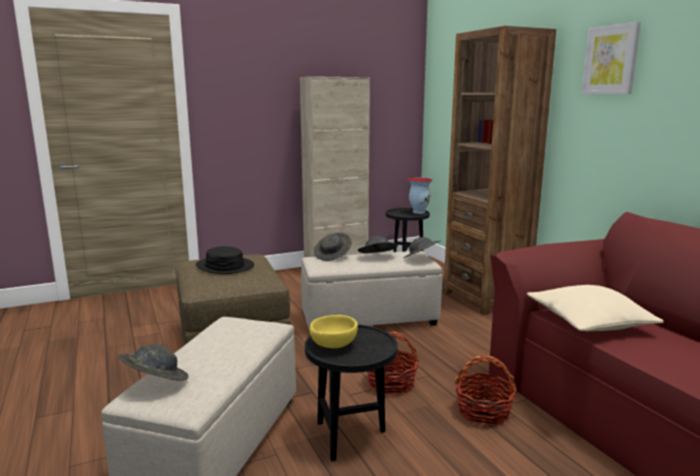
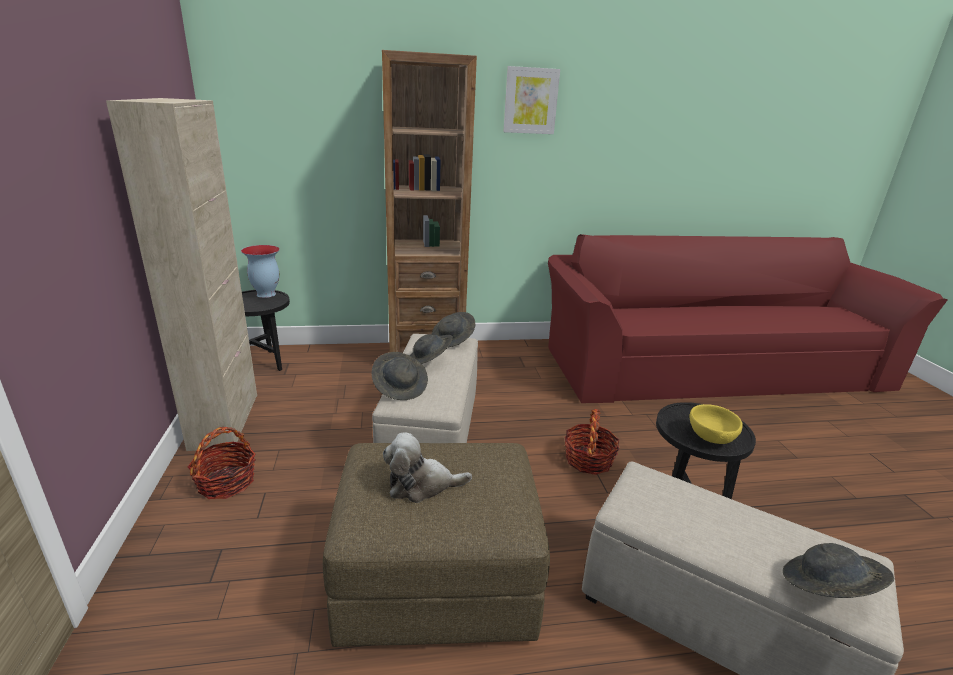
camera: 75 degrees left, 10 degrees up
(224, 266) = (421, 485): black hat -> plush toy
(483, 412) = (641, 425): basket -> basket (226, 482)
(589, 322) = (649, 323): beige pillow -> none

